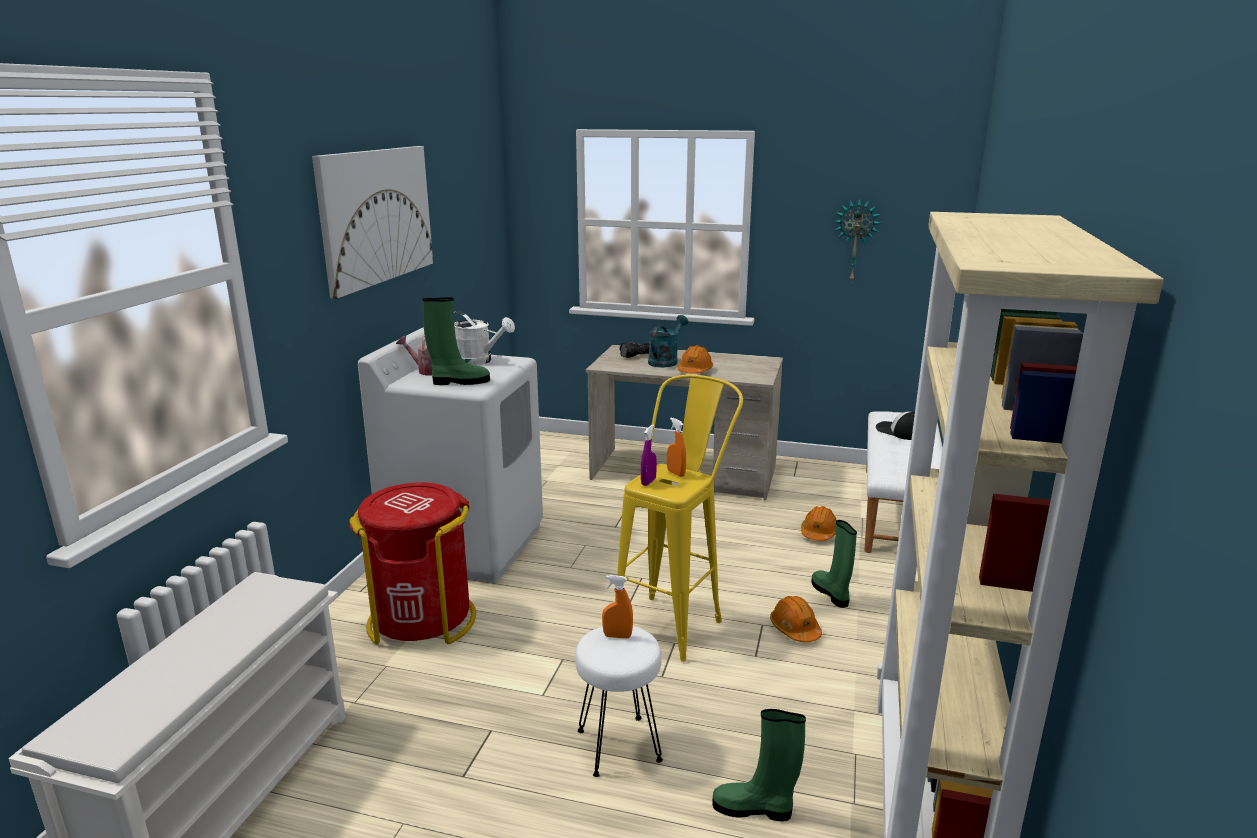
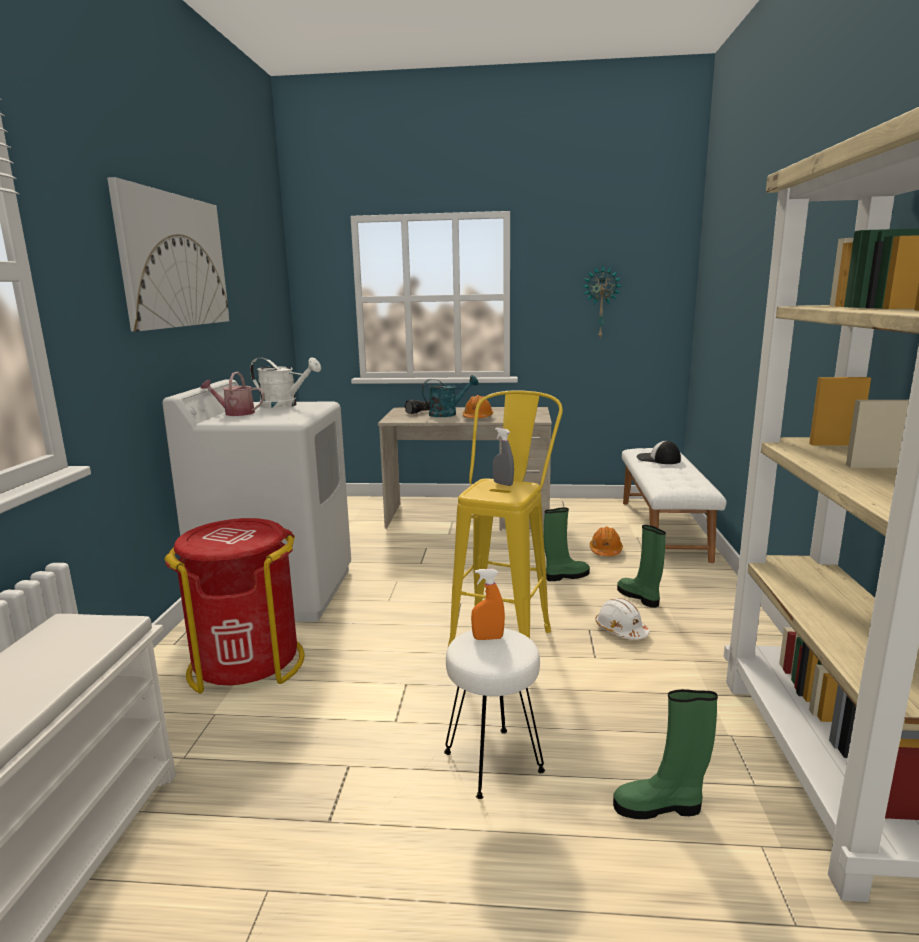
camera: 10 degrees left, 5 degrees down
(459, 382) = (271, 418): green boot -> green boot (566, 576)
(648, 482) = (480, 491): purple spray bottle -> none
(665, 361) = (448, 414): turquoise watering can -> turquoise watering can turned 45 degrees clockwise
(676, 473) = (503, 484): orange spray bottle -> grey spray bottle
(795, 629) = (621, 630): orange hard hat -> white hard hat

